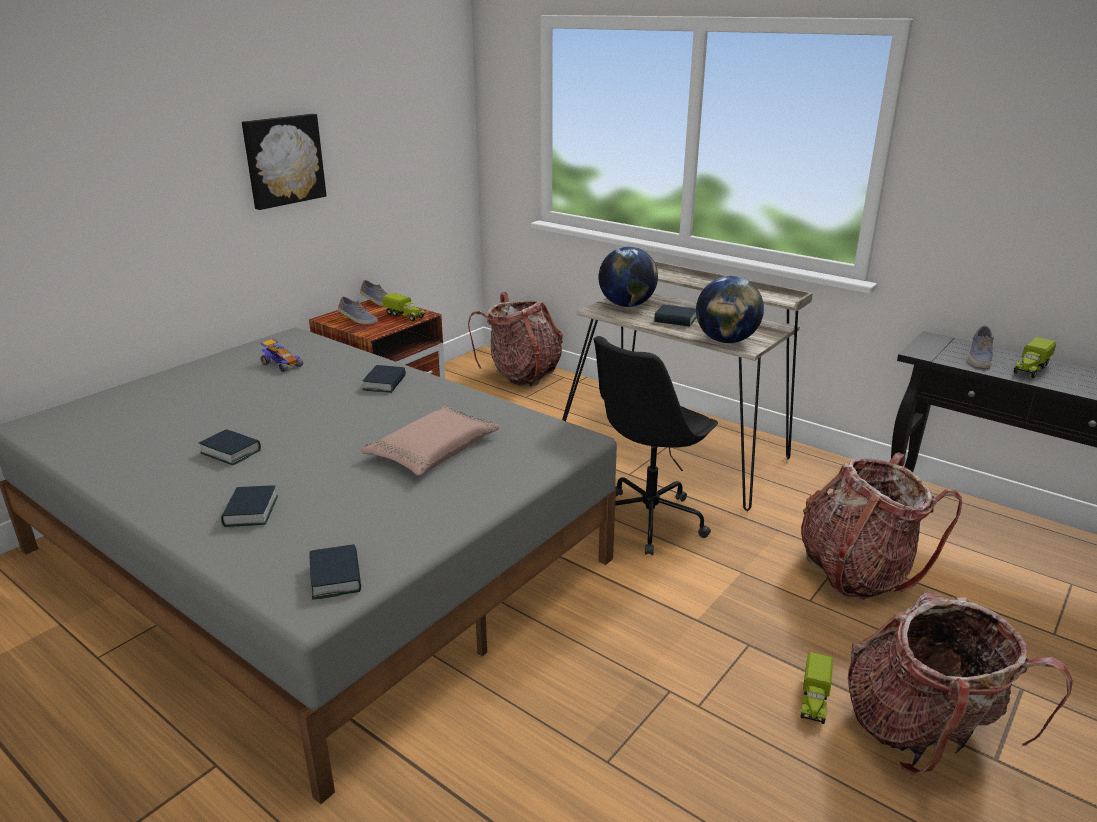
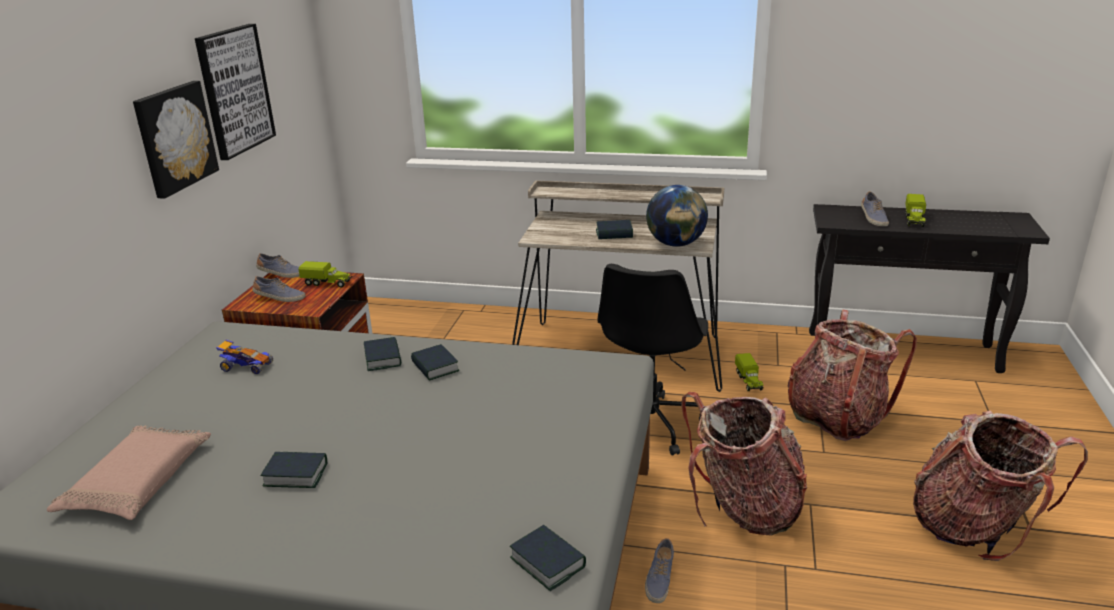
camera: 25 degrees left, 0 degrees up
(250, 511) = (389, 529): book -> book (435, 367)
(361, 129) = (234, 90): none -> picture
(433, 448) = (502, 410): beige pillow -> beige pillow (137, 479)
(521, 374) = (420, 317): backpack -> backpack (743, 509)
(536, 658) = (659, 579): none -> shoe
(627, 305) = (557, 228): globe -> none
(814, 700) = (889, 531): toy truck -> toy truck (748, 381)

